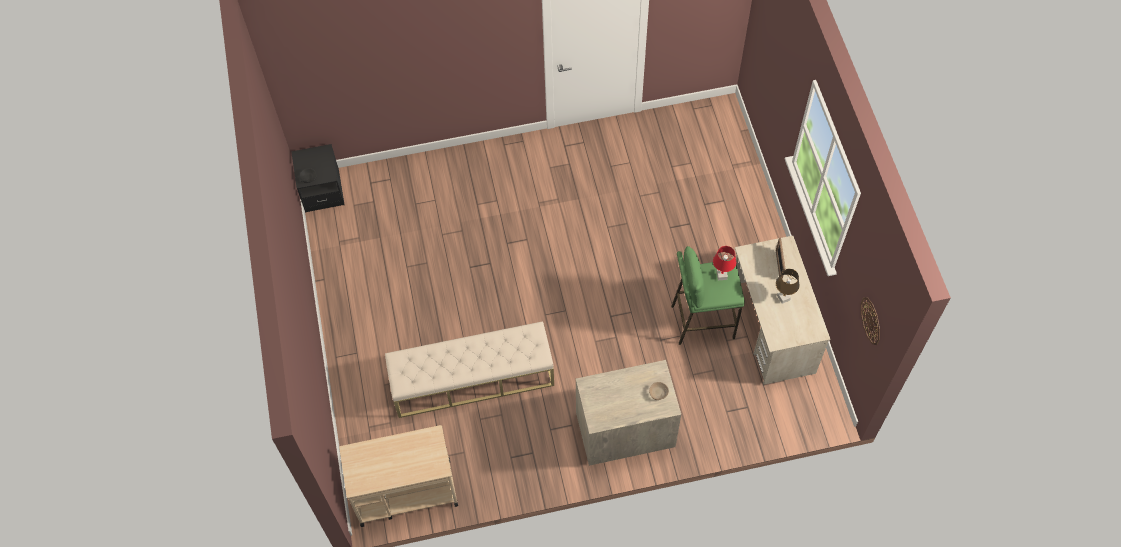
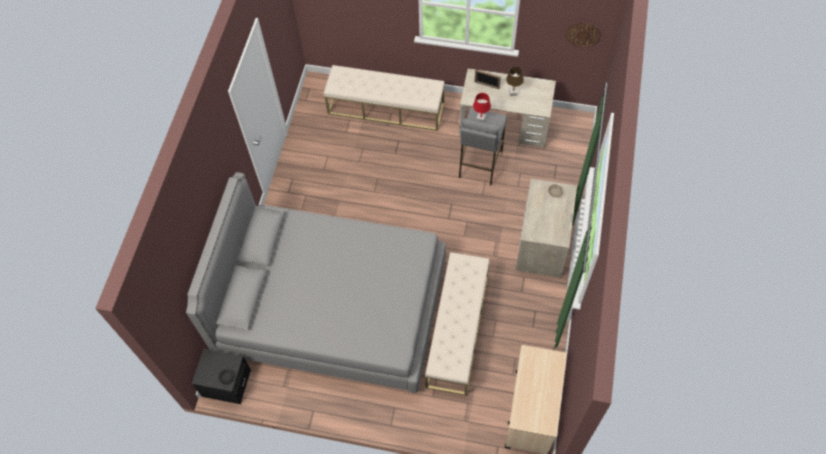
camera: 65 degrees left, 0 degrees up
(445, 248) = (333, 308): none -> grey bed
(702, 321) = (479, 164): green stool -> grey stool
(727, 192) = (386, 108): none -> beige bench

